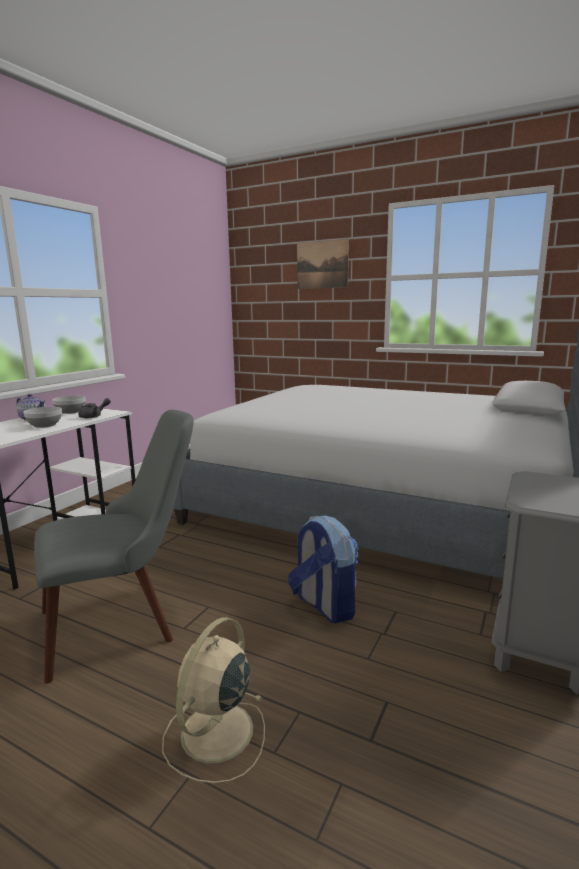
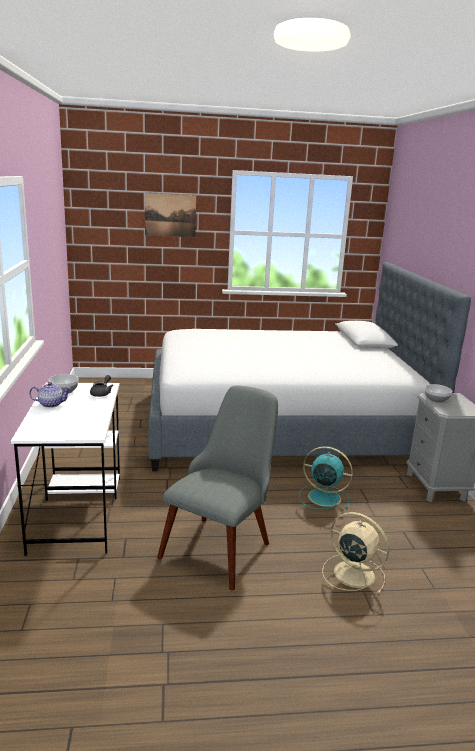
camera: 35 degrees left, 5 degrees up
(45, 425) = (85, 410): bowl -> bowl (437, 399)
(215, 734) = (352, 573): beige fan -> beige fan turned 135 degrees clockwise
(324, 605) = (322, 497): backpack -> turquoise fan

